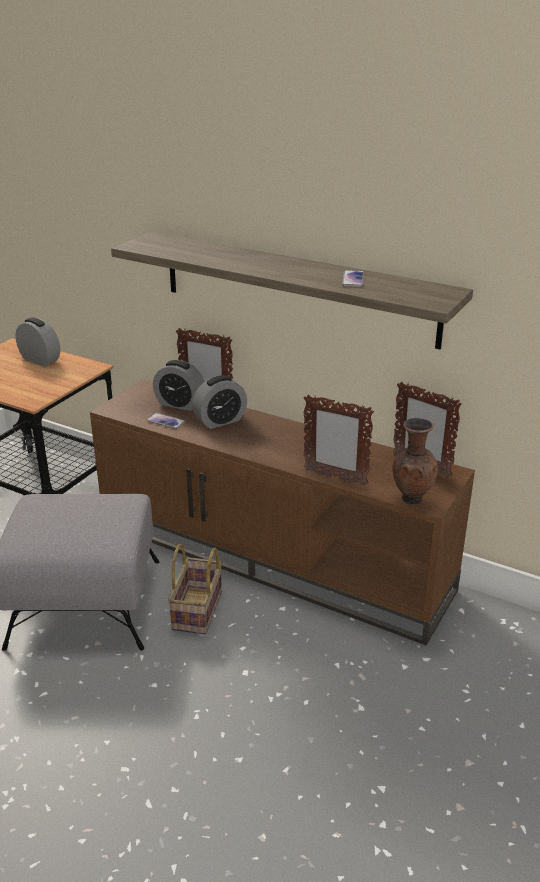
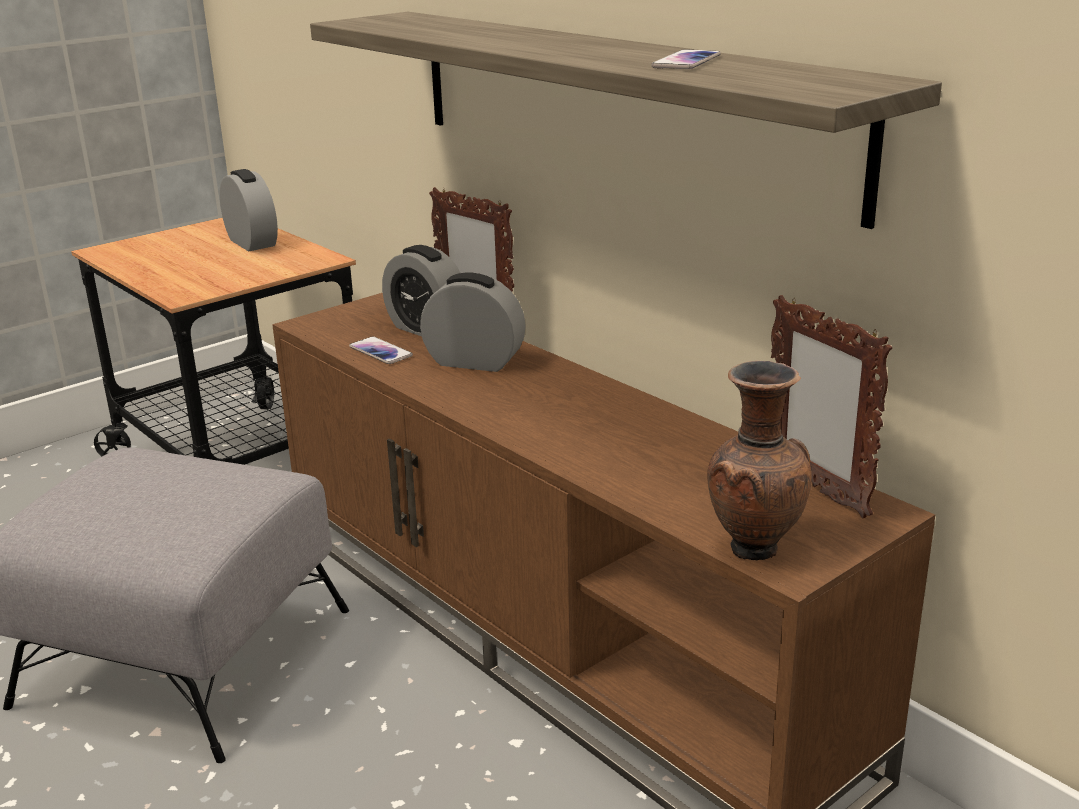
camera: 20 degrees right, 5 degrees down
(198, 611) = (359, 714): basket -> none
(220, 421) = (474, 362): alarm clock -> alarm clock turned 150 degrees counterclockwise
(335, 477) = (617, 483): picture frame -> none

